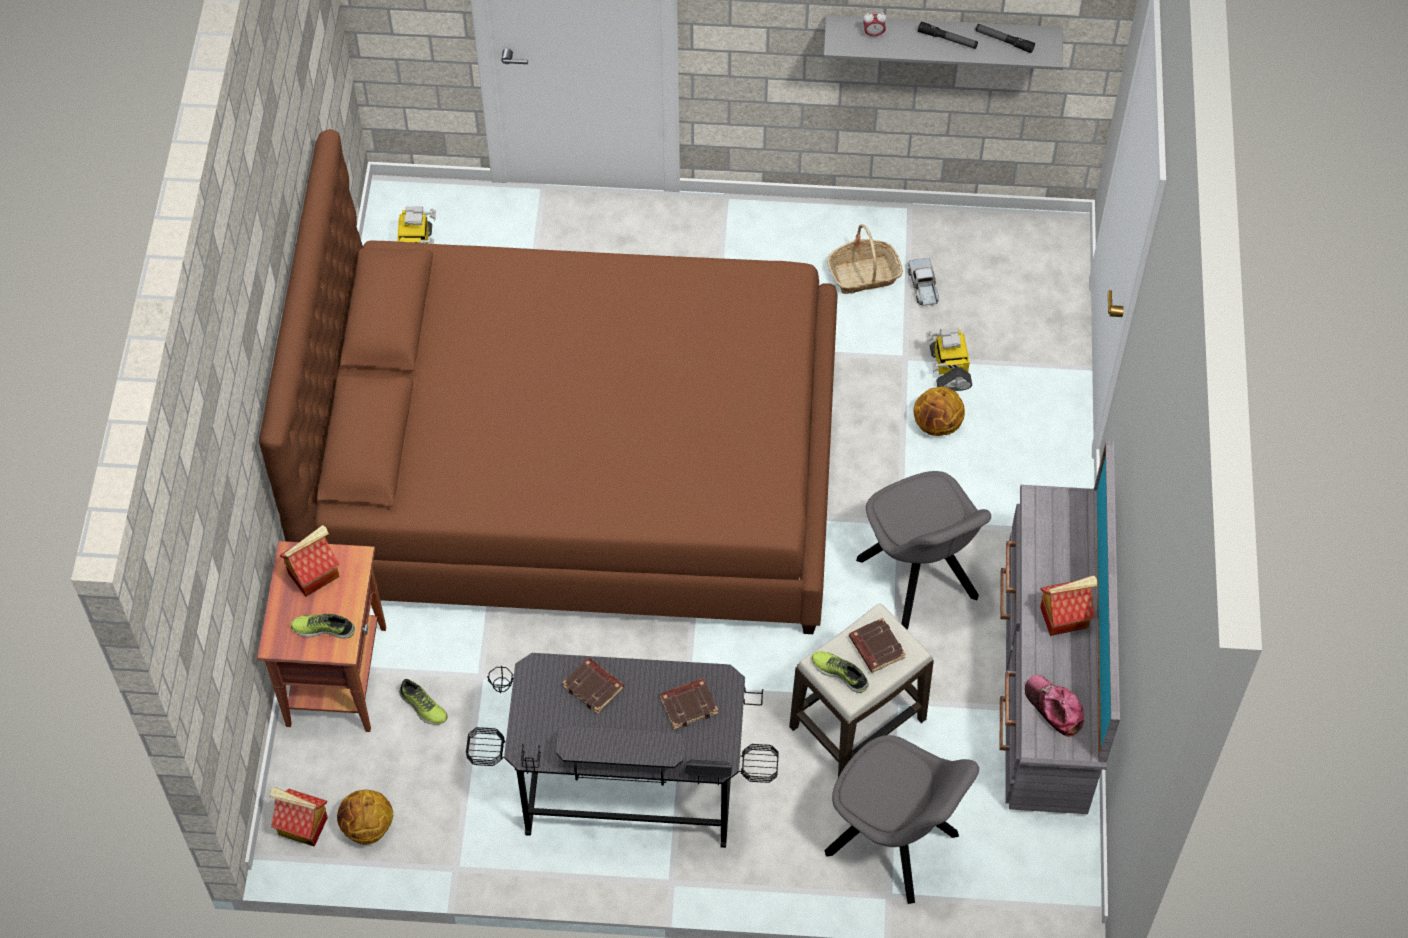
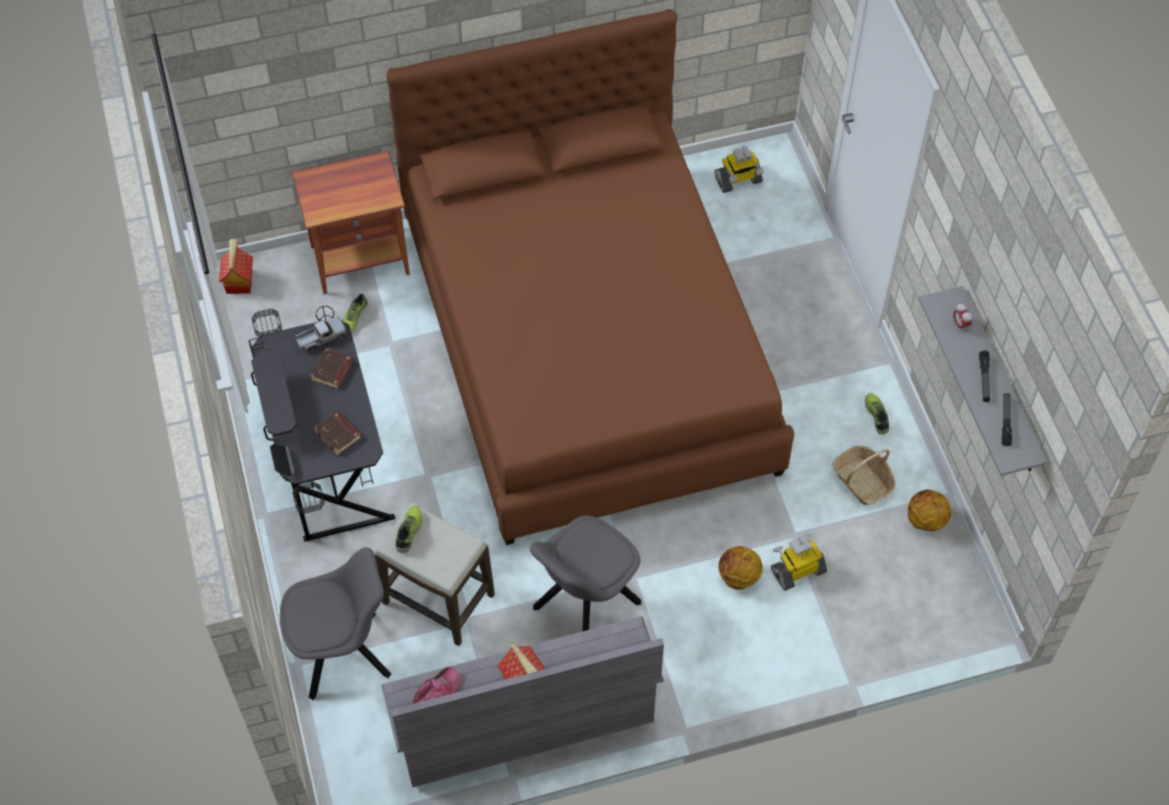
camera: 70 degrees right, 0 degrees up
(314, 573) = (369, 179): toy house -> none
(323, 628) = (327, 200): shoe -> shoe (877, 415)
(367, 828) = (249, 318): basketball -> basketball (925, 520)
(875, 647) = (441, 549): brown book -> none
(893, 843) = (343, 654): grey chair -> grey chair turned 120 degrees counterclockwise
(923, 287) = (872, 528): toy truck -> toy truck (321, 338)

